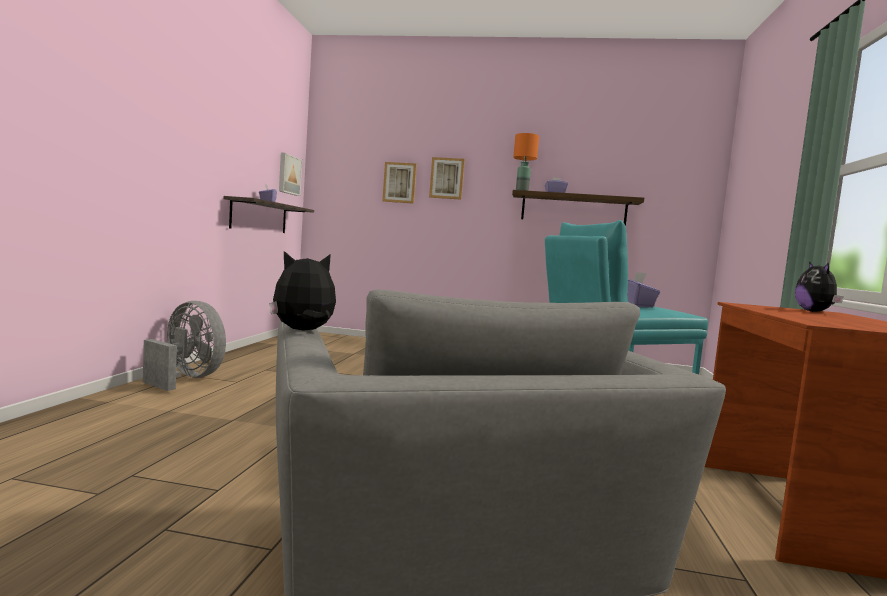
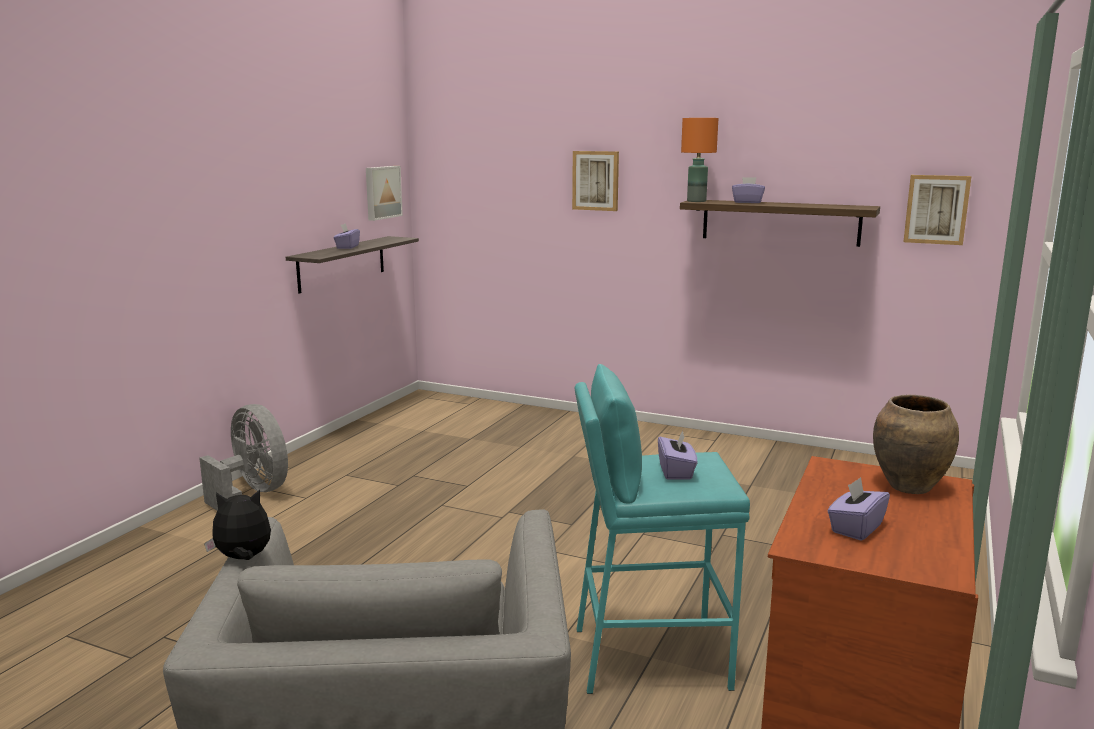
camera: 15 degrees right, 10 degrees up
(399, 182) = (532, 189): picture -> picture (936, 209)
(815, 312) = (910, 487): plush toy -> brown vase
(832, 320) = (856, 528): none -> purple tissue box

